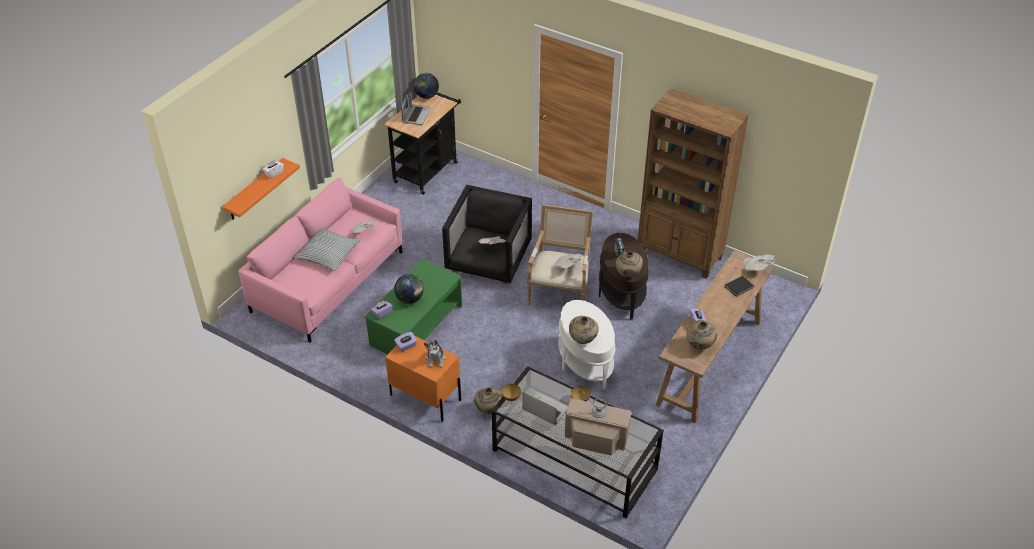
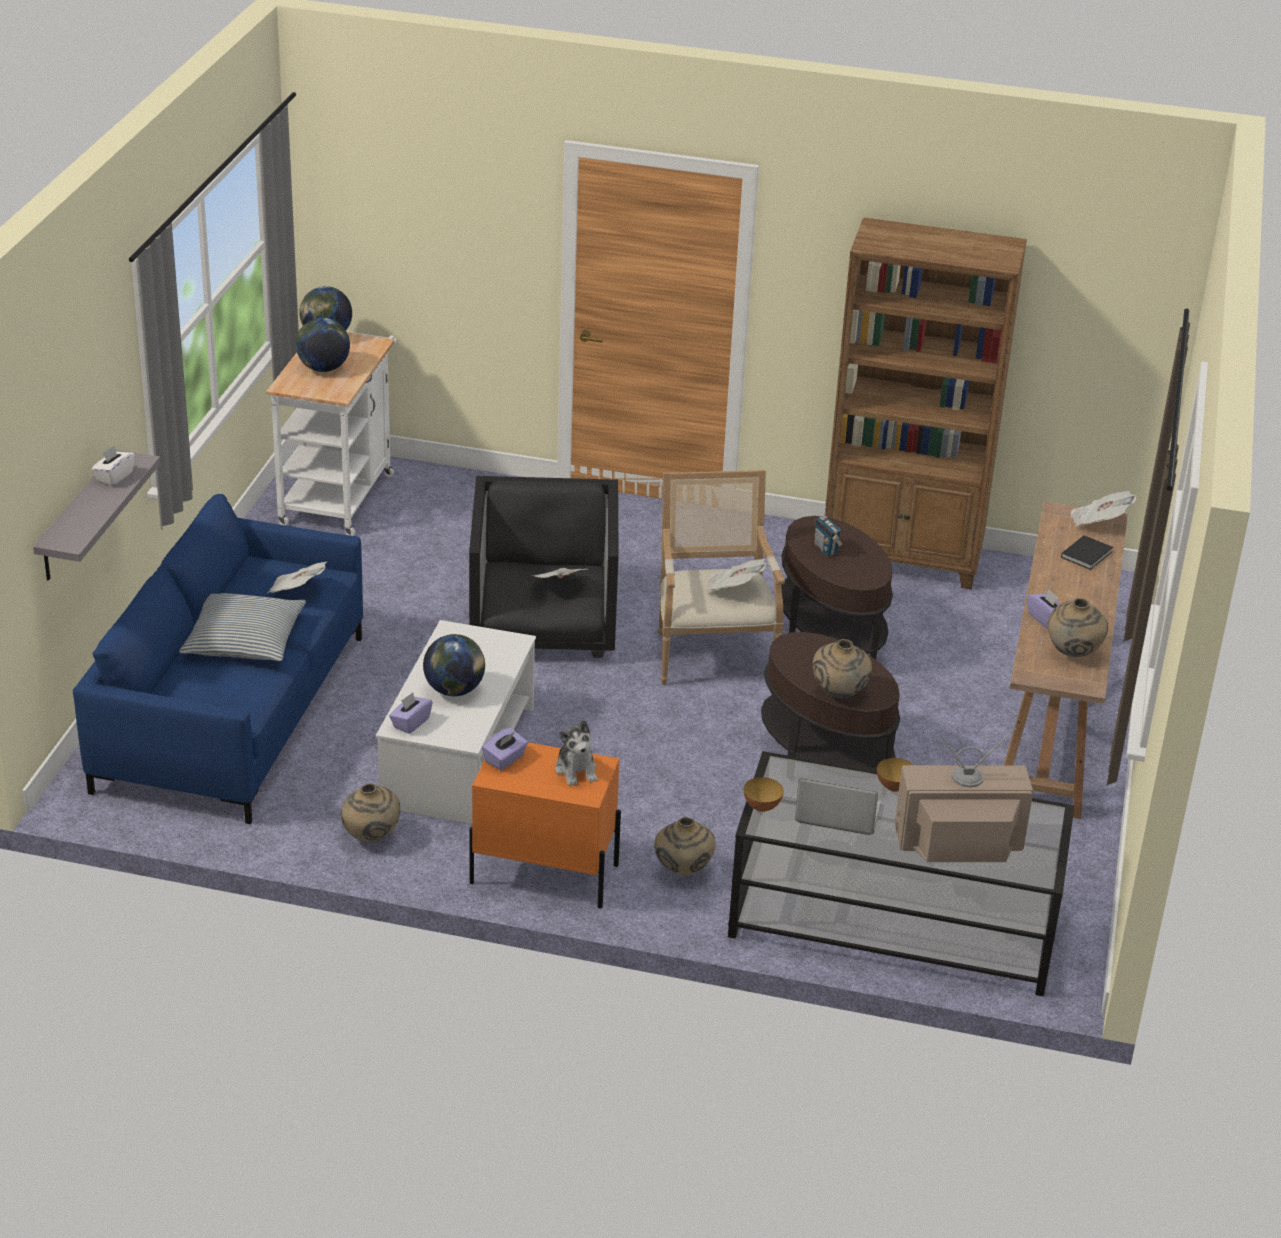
camera: 20 degrees left, 10 degrees down
(254, 190) = (78, 518): orange shelf -> grey shelf
(328, 281) = (233, 712): pink sofa -> blue sofa
(416, 115) = (323, 369): laptop -> globe
(416, 325) = (459, 755): green coffee table -> white coffee table
(428, 170) = (339, 494): black cart -> white cart
(585, 363) = (824, 760): white side table -> brown side table
(627, 275) = (861, 579): beige vase -> beige vase (371, 838)

